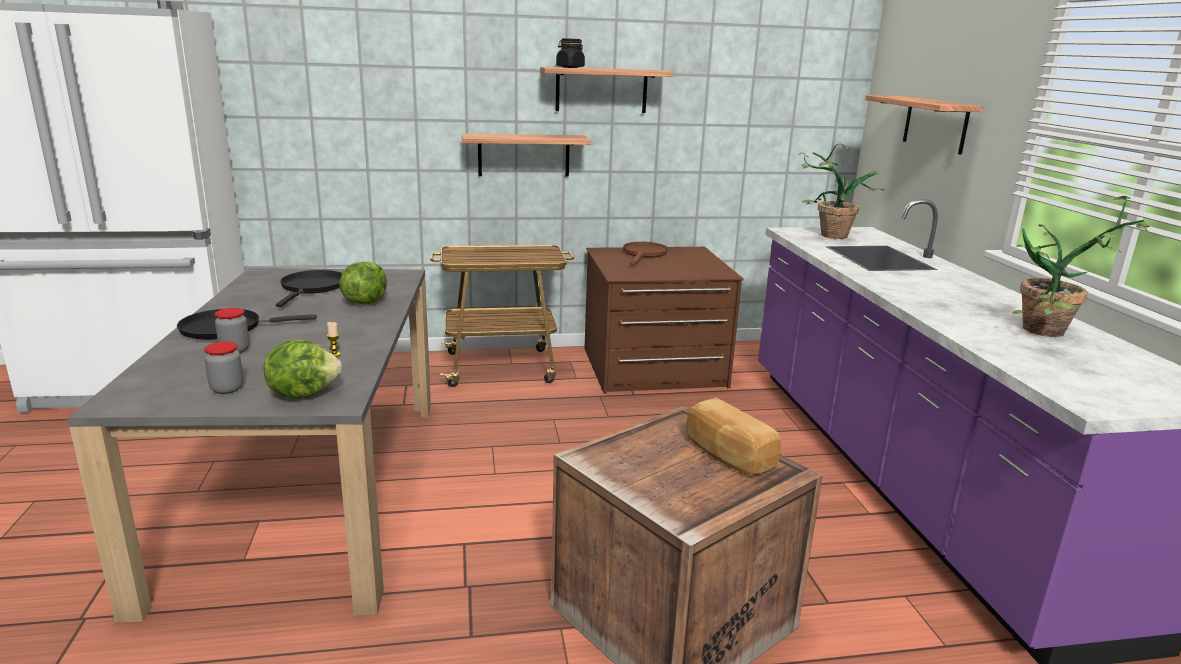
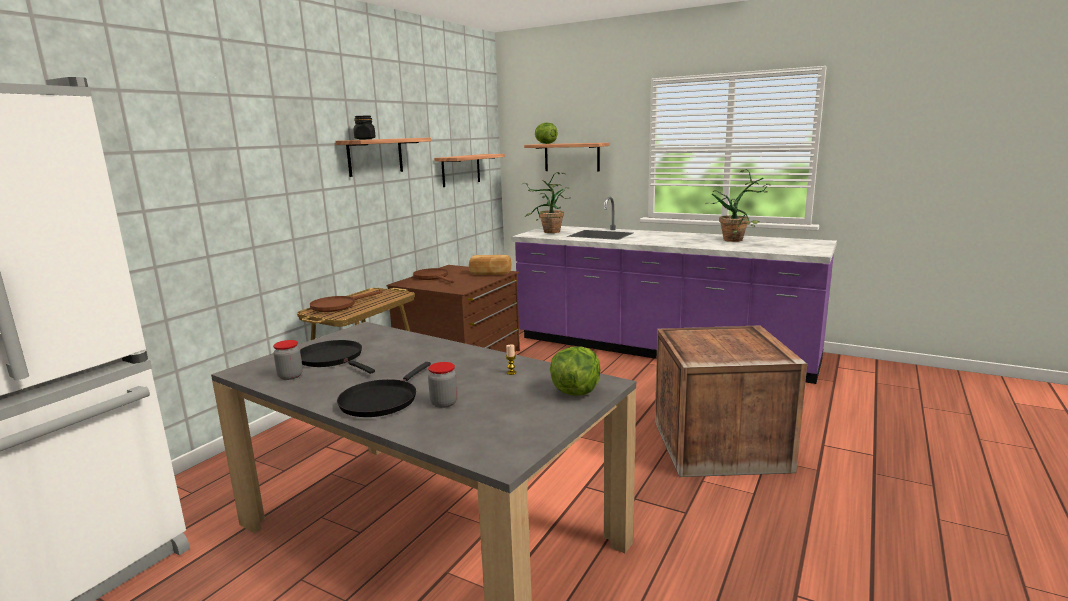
camera: 50 degrees left, 5 degrees down
(227, 389) = (531, 414): jar -> jar (290, 376)
(365, 302) = (408, 348): lettuce -> lettuce (545, 143)
(482, 251) = (339, 305): none -> brown frying pan
(524, 155) = (333, 217): shelf -> shelf (461, 170)
(728, 455) = (724, 334): bread -> bread (490, 273)

